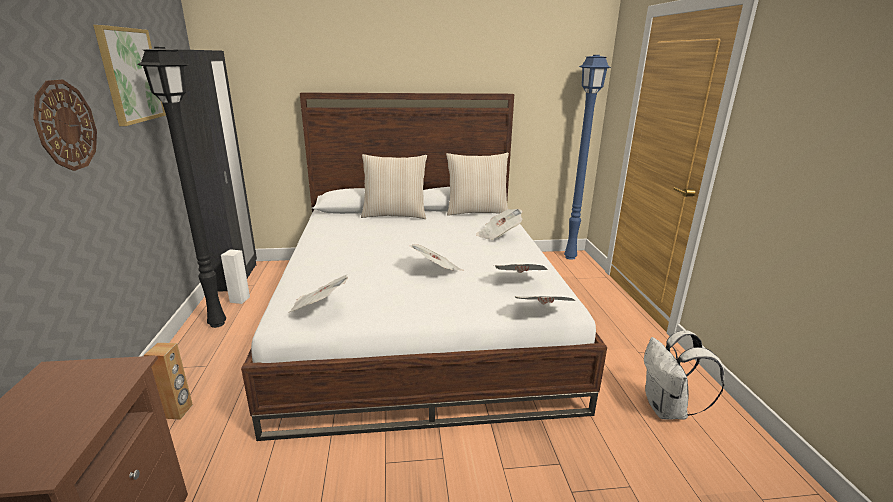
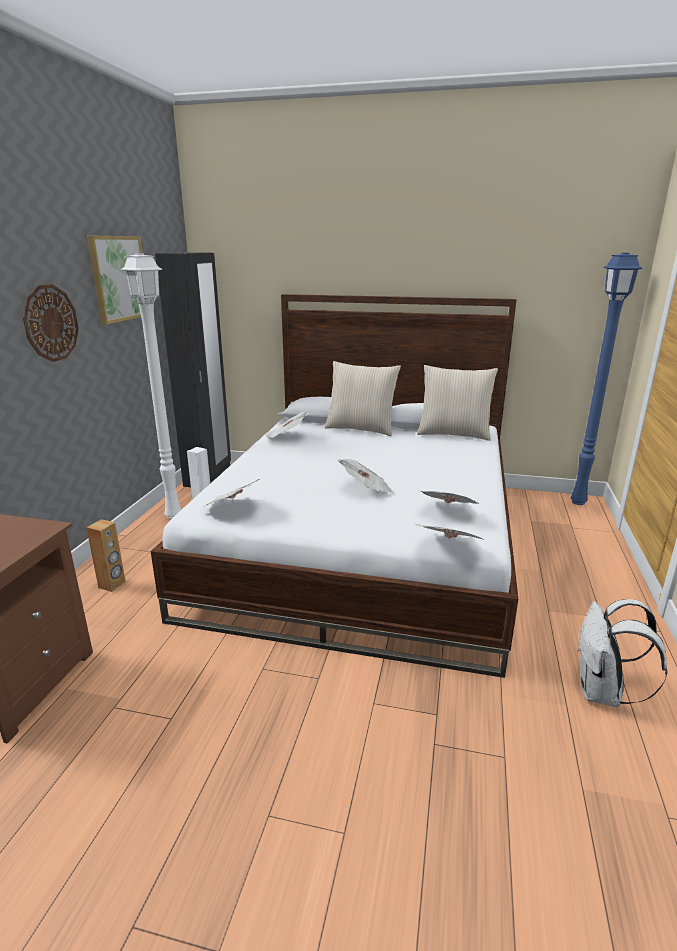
camera: 20 degrees right, 0 degrees up
(217, 323) = (174, 515): black floor lamp -> white floor lamp
(498, 235) = (460, 462): newspaper -> newspaper (285, 437)

